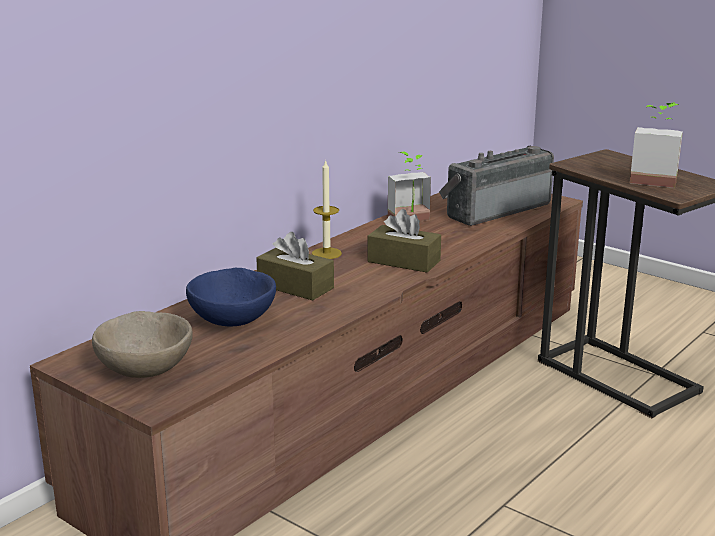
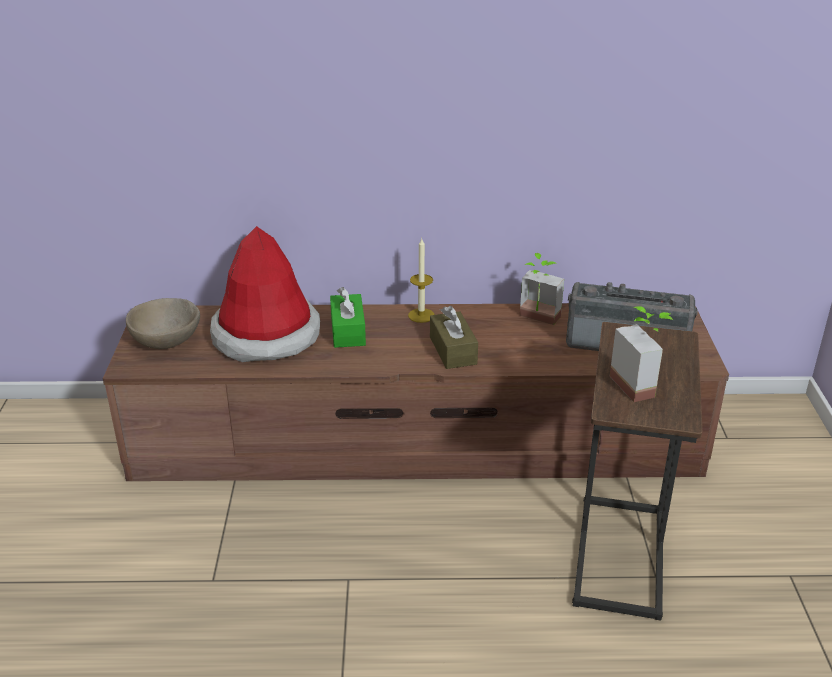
camera: 50 degrees right, 10 degrees up
(233, 321) = (266, 335): blue bowl -> hat
(295, 286) = (348, 331): brown tissue box -> green tissue box

